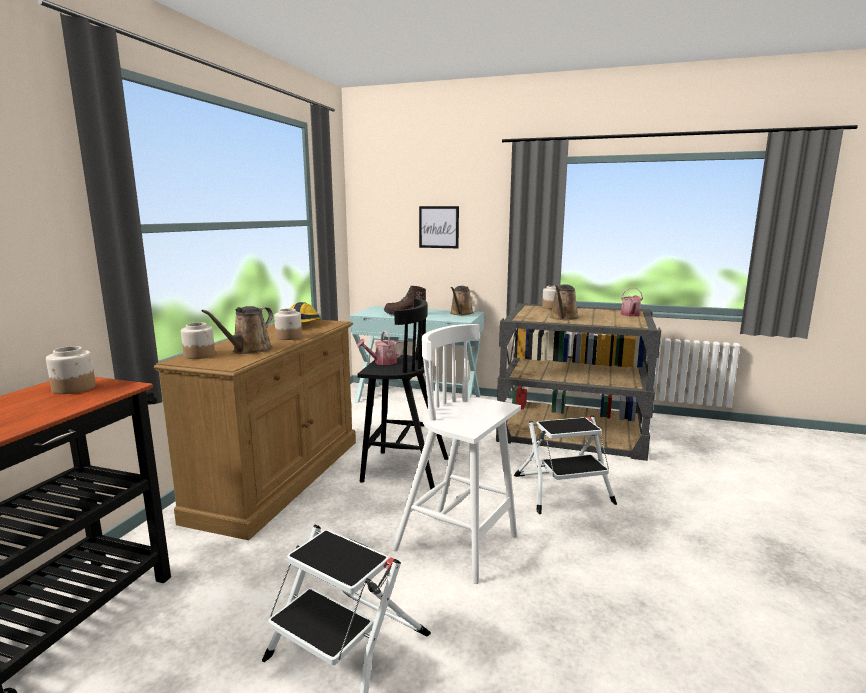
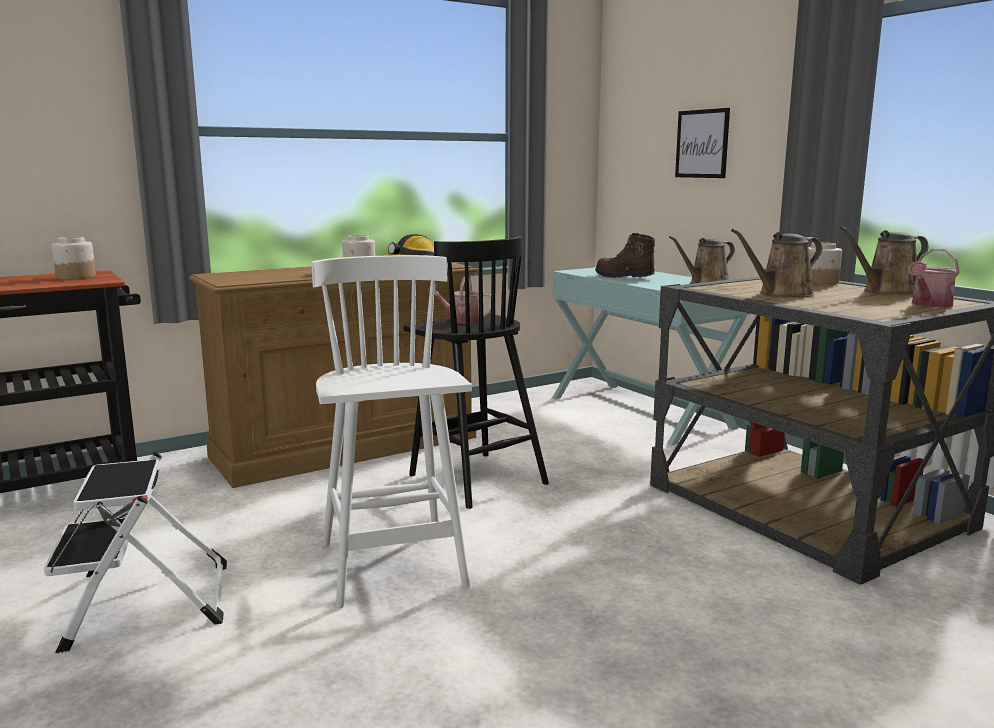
camera: 40 degrees right, 0 degrees up
(199, 355) = (239, 273): jar -> none
(249, 350) = (287, 275): brown watering can -> brown watering can (886, 292)
(561, 490) = (628, 566): step ladder -> none

